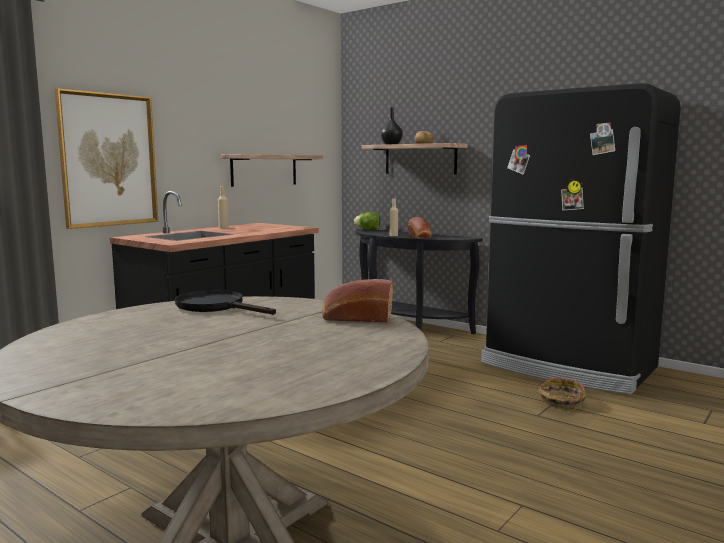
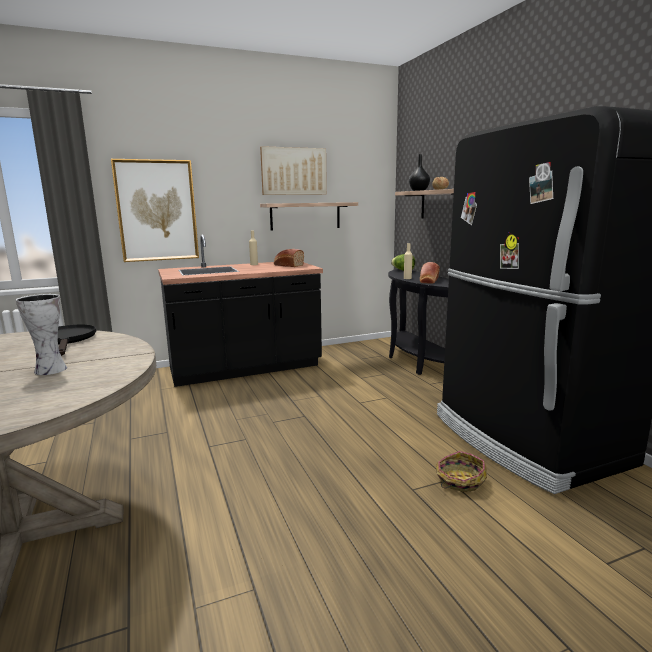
camera: 30 degrees right, 5 degrees up
(253, 118) = (293, 171): none -> picture
(296, 325) = (49, 370): none -> vase
(356, 318) = (107, 370): bread -> bread (287, 265)

